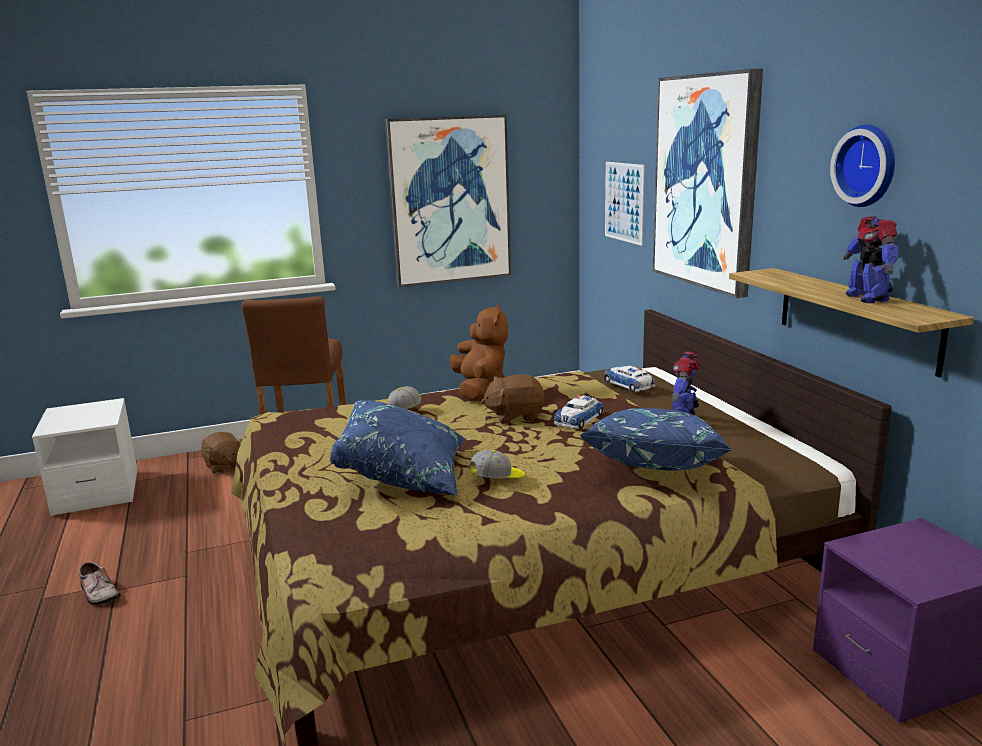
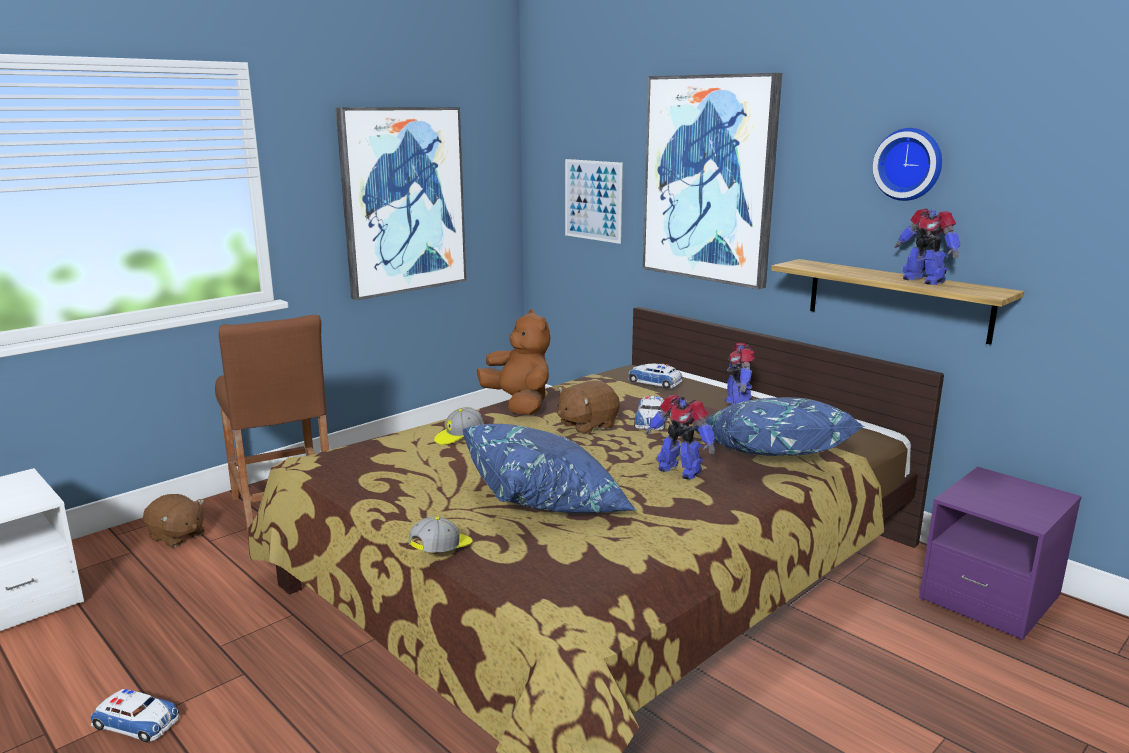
camera: 25 degrees left, 0 degrees up
(98, 593) = (136, 722): shoe -> toy car
(498, 478) = (643, 488): cap -> cap (442, 550)
(549, 468) = (679, 470): none -> toy robot

